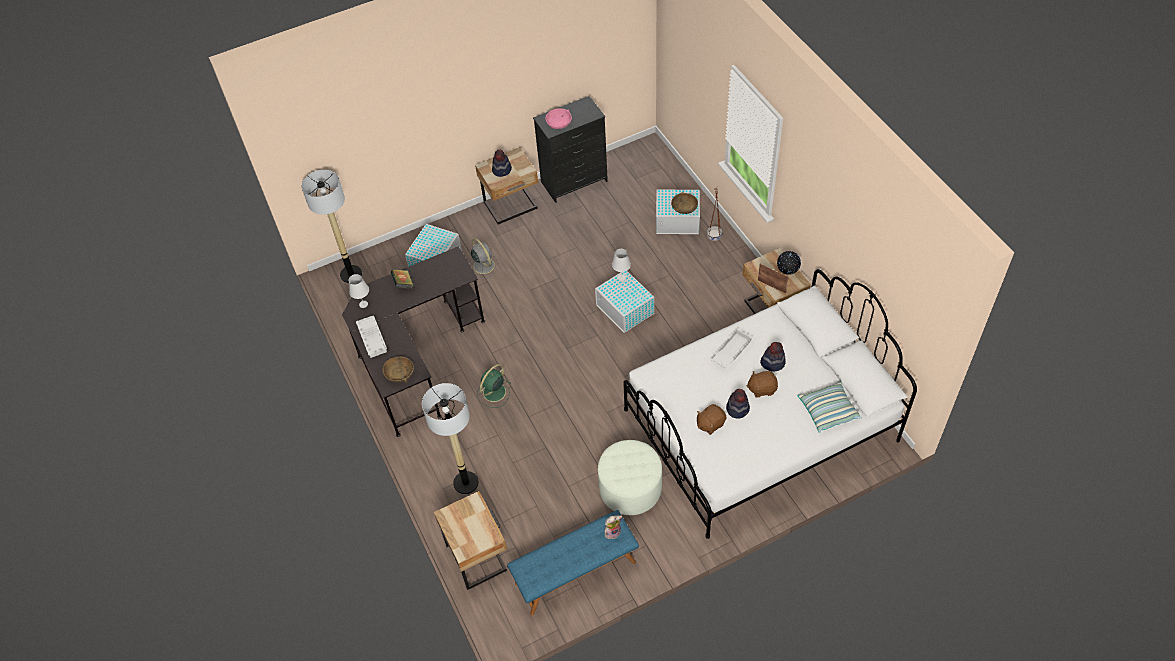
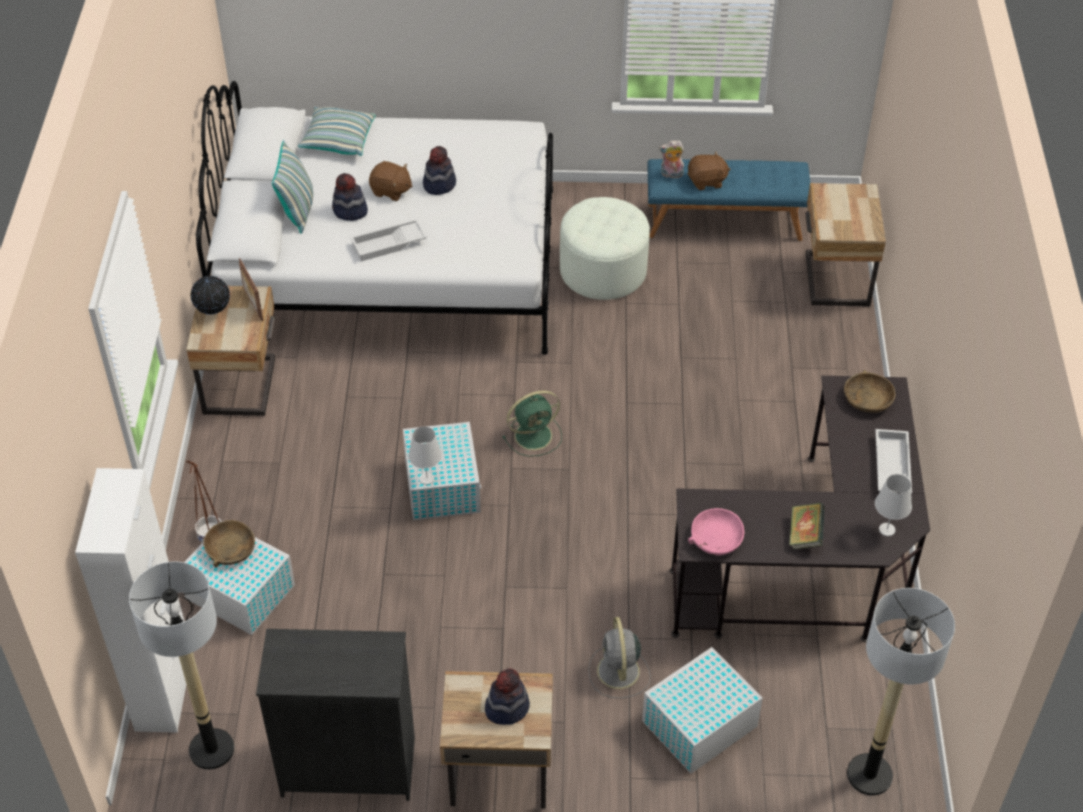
camera: 155 degrees left, 5 degrees down
(466, 483) = (811, 361): floor lamp -> floor lamp (212, 749)
(493, 393) = (714, 455): green fan -> green fan (535, 435)
(559, 122) = (359, 658): pink bowl -> pink bowl (716, 538)
(672, 172) = (164, 691): none -> white cabinet
(710, 424) = (486, 183): brown plush toy -> brown plush toy (707, 181)
(802, 348) = (298, 210): none -> pillow

